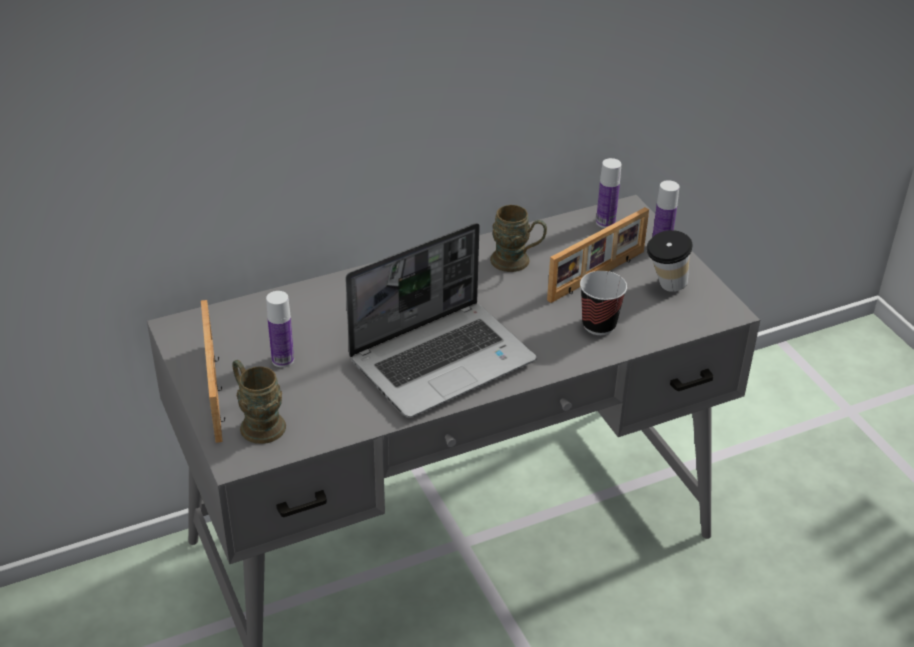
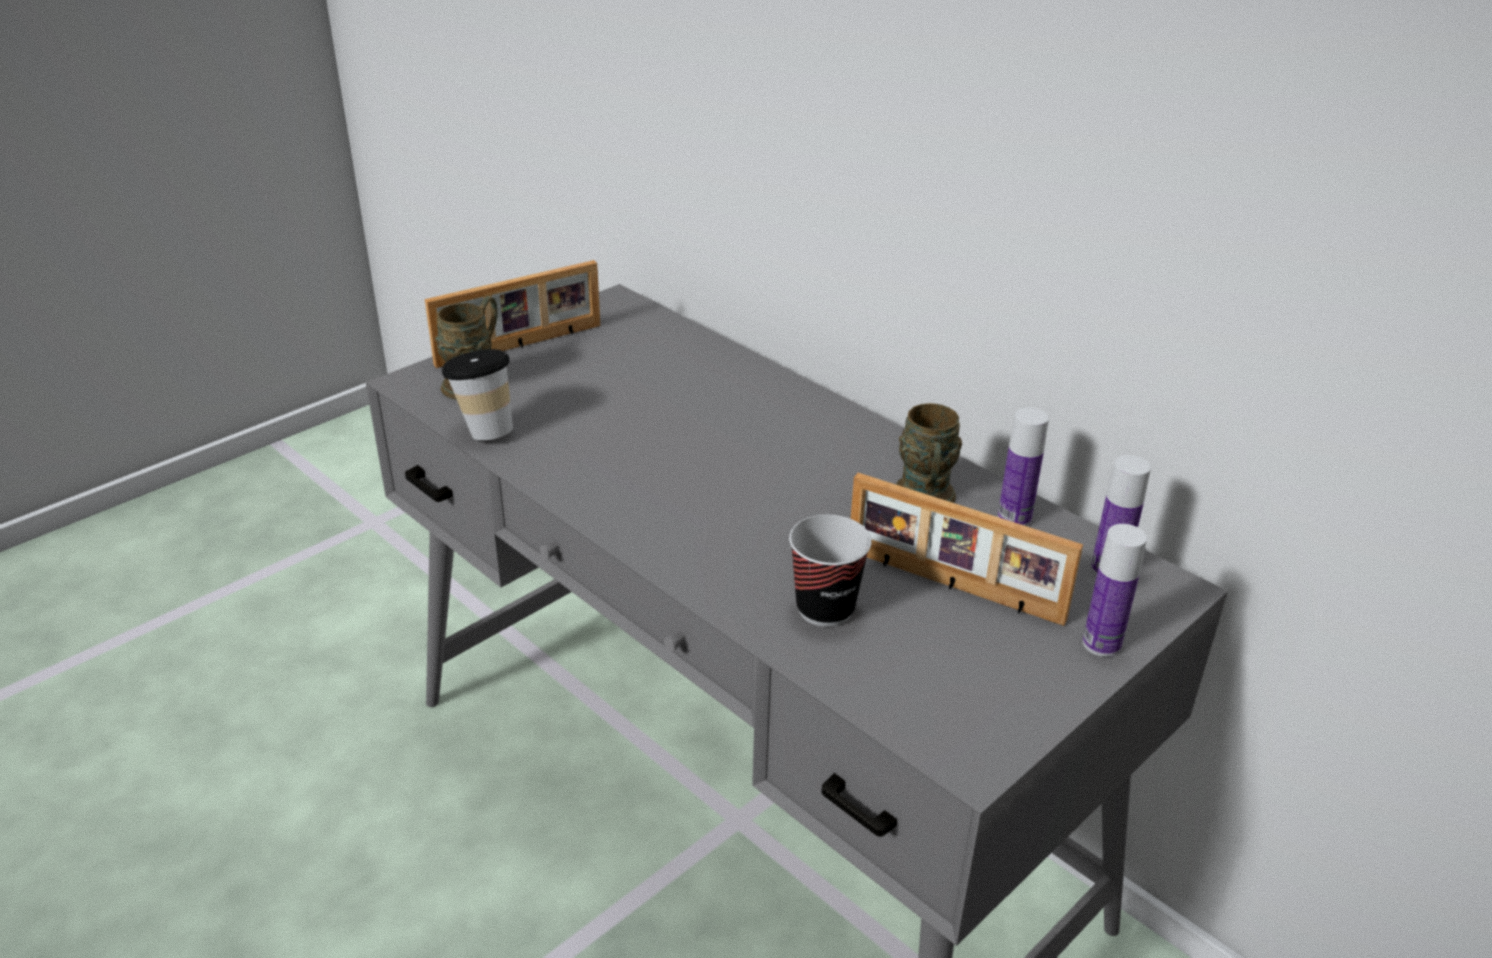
camera: 70 degrees right, 5 degrees down
(283, 360) = (594, 372): bottle -> bottle (1014, 518)
(443, 360) = (657, 482): laptop -> none
(664, 286) = (984, 667): cup -> cup (484, 430)

